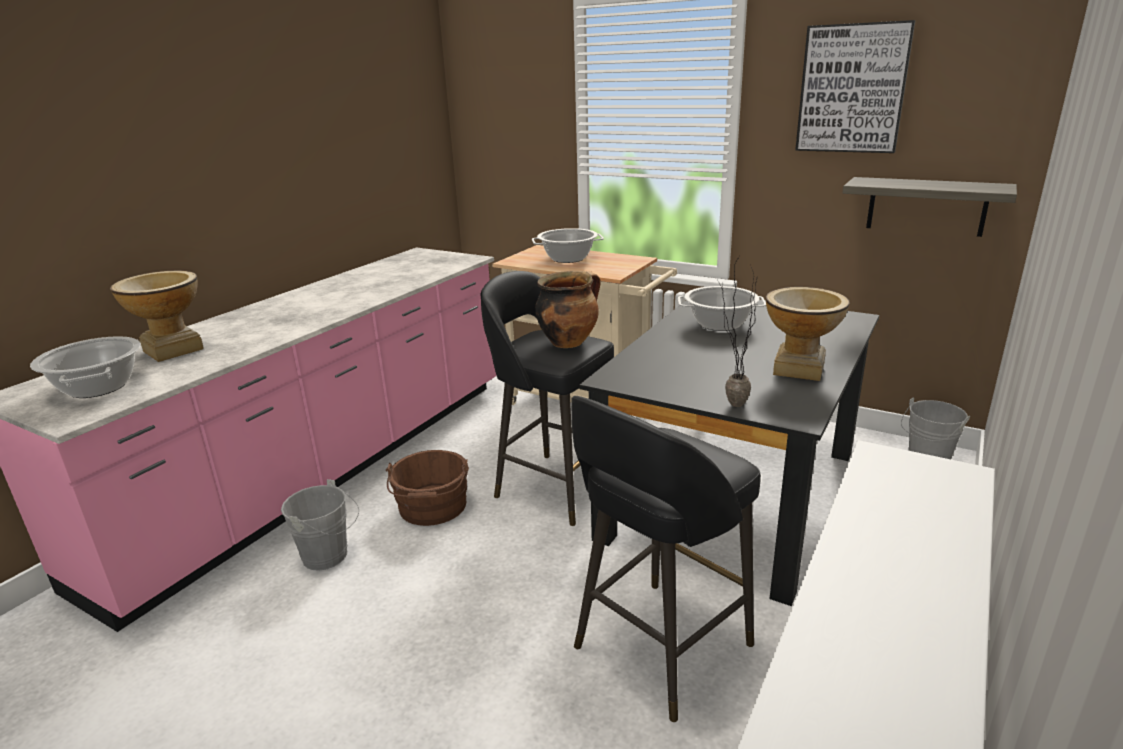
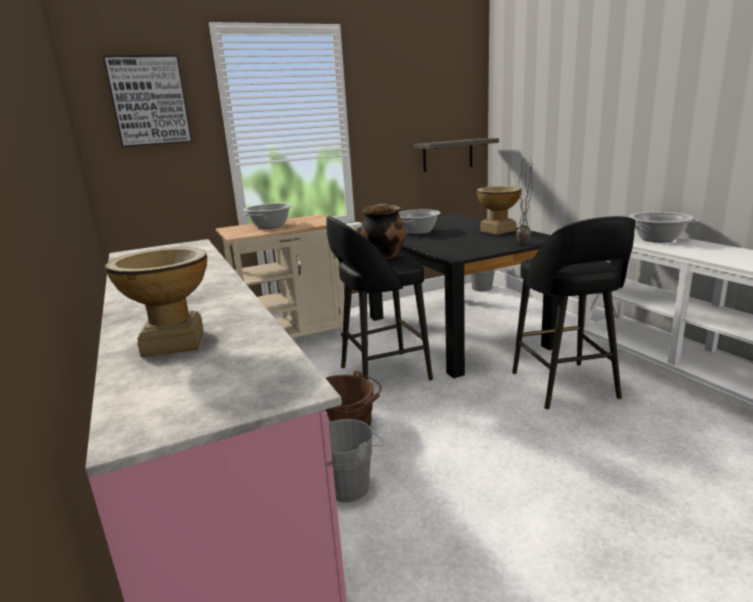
camera: 55 degrees left, 5 degrees down
(98, 387) = (220, 378): cooking pot -> cooking pot (657, 239)
(852, 89) = (405, 93): picture -> picture (149, 101)

